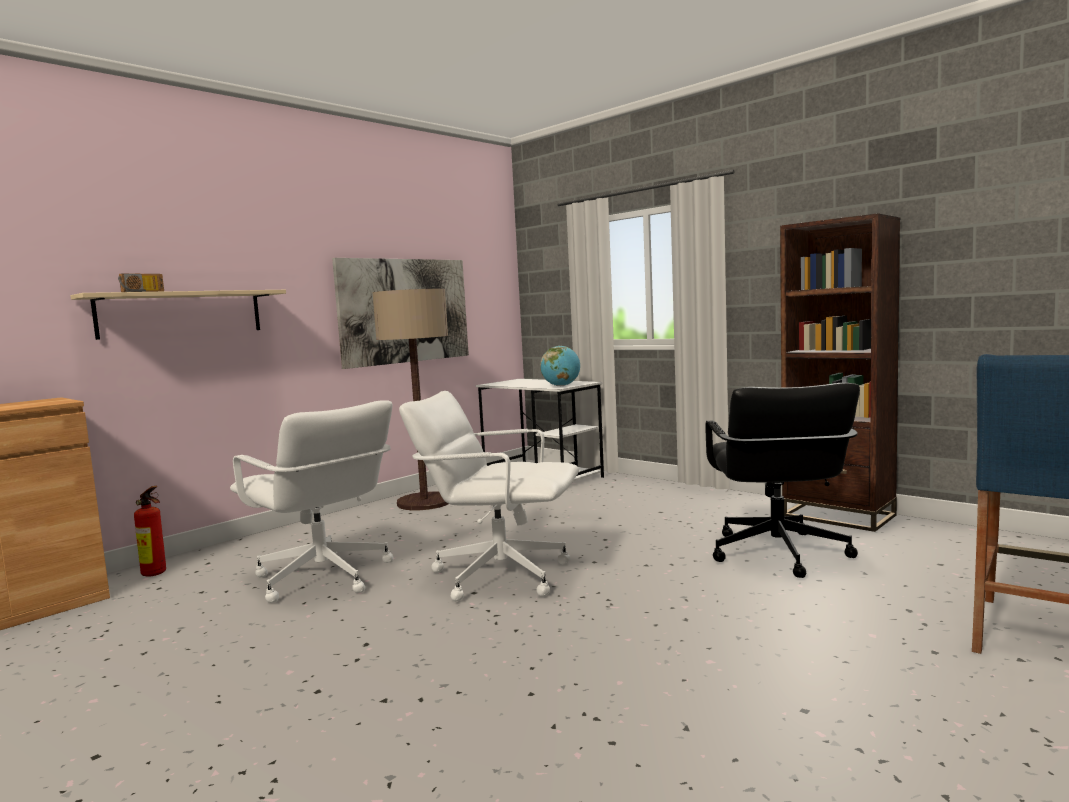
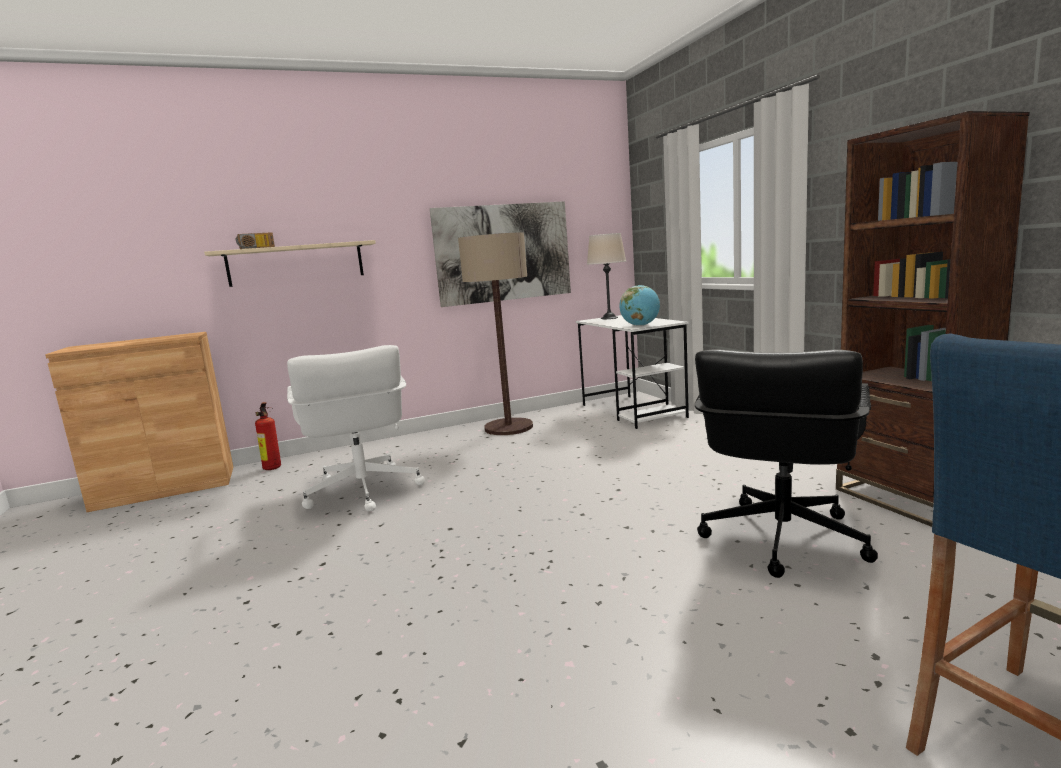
camera: 25 degrees right, 5 degrees up
(499, 575) = (488, 513): white office chair -> none
(509, 381) = (609, 318): none -> beige table lamp

